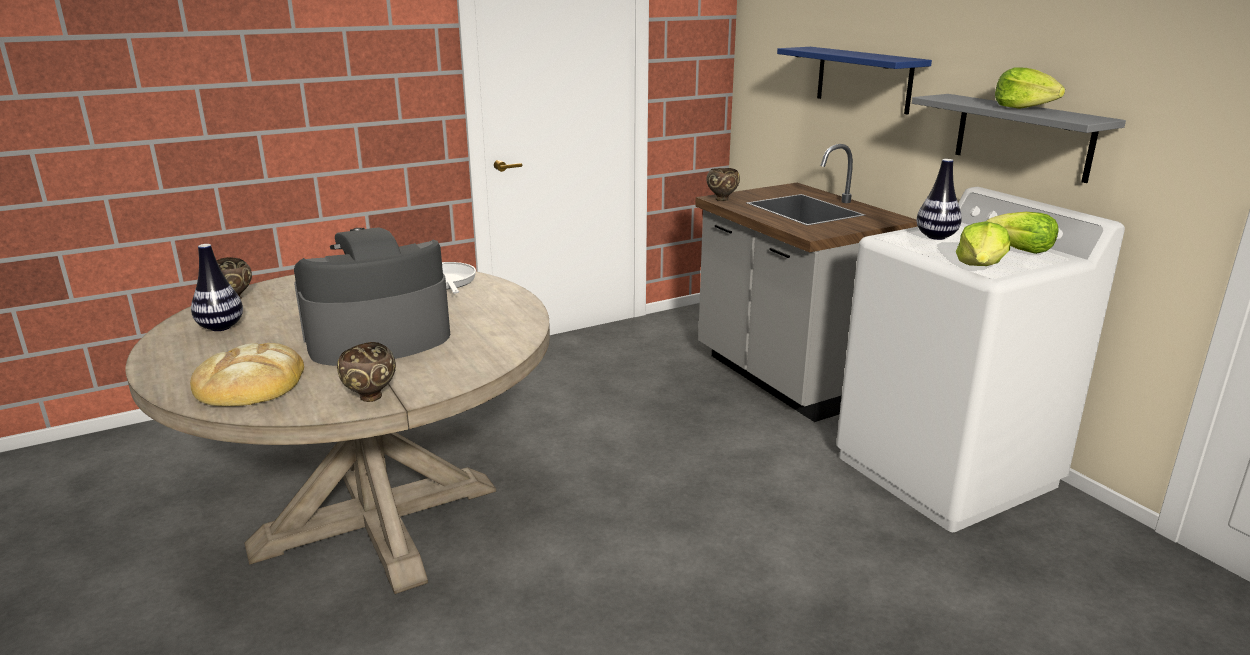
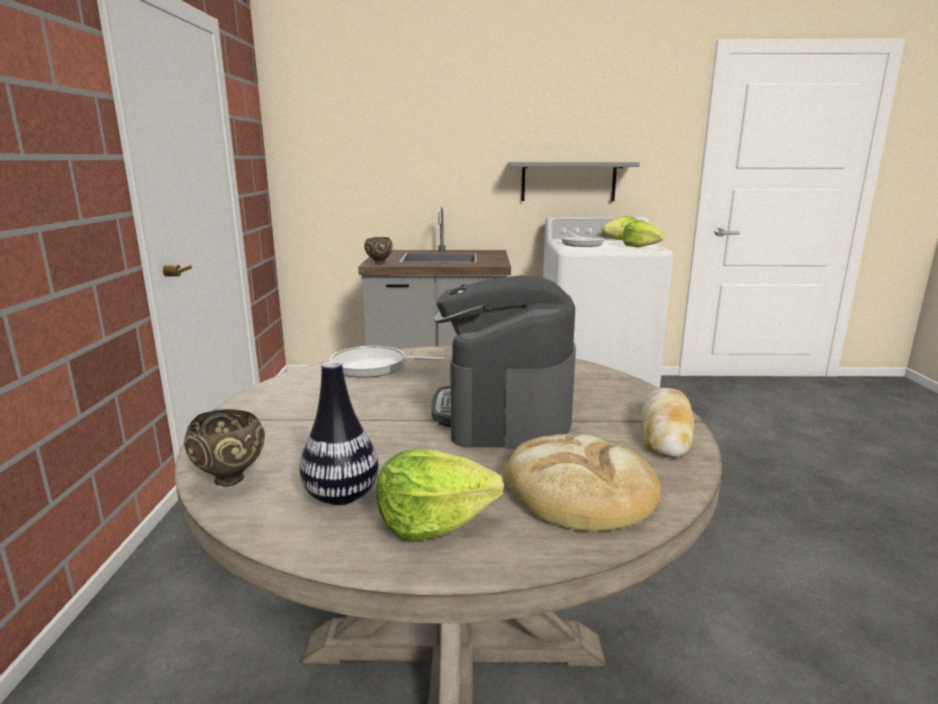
camera: 60 degrees left, 5 degrees down
(370, 398) = (665, 432): brown bowl -> bread
(863, 79) = (429, 160): blue shelf -> none
(936, 237) = (581, 243): vase -> frying pan
(1023, 108) = (578, 161): lettuce -> lettuce (433, 521)

